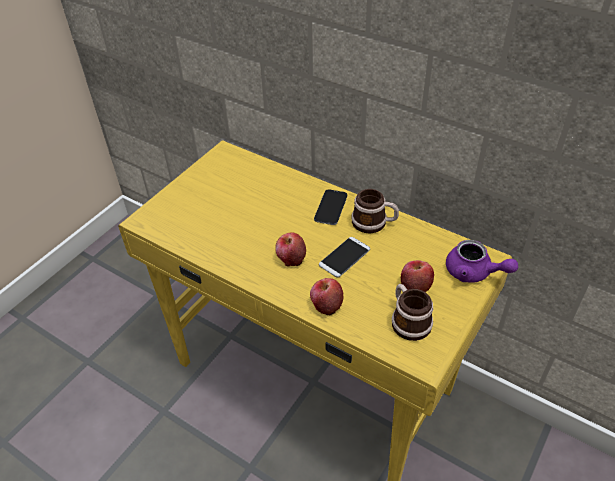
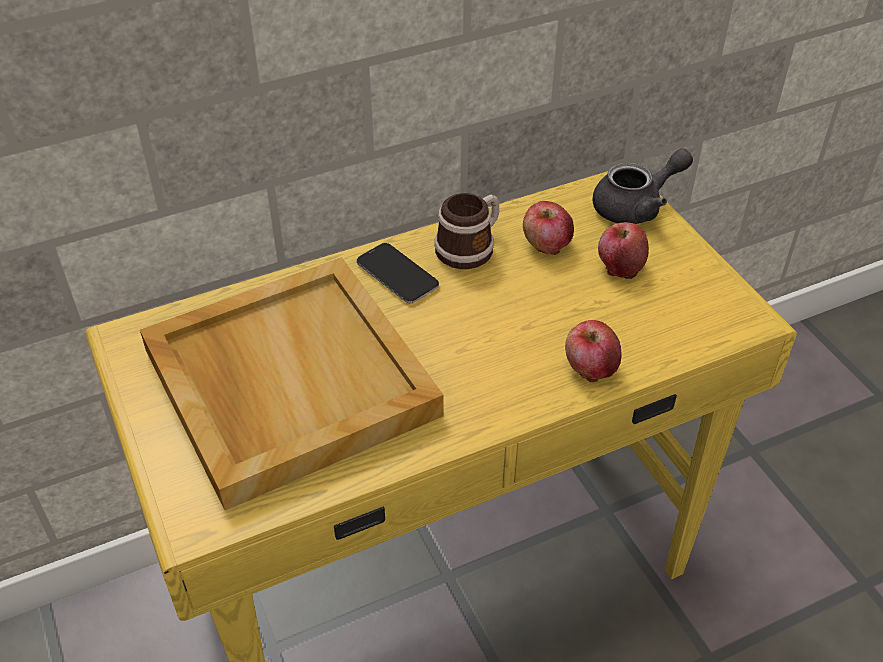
camera: 60 degrees left, 0 degrees up
(235, 207) = (287, 382): none -> beige tray
(291, 258) = (467, 364): apple -> apple (546, 244)
(344, 257) = (512, 307): phone -> none
(408, 320) = (675, 301): mug -> none
(474, 273) = (636, 206): purple teapot -> grey teapot

